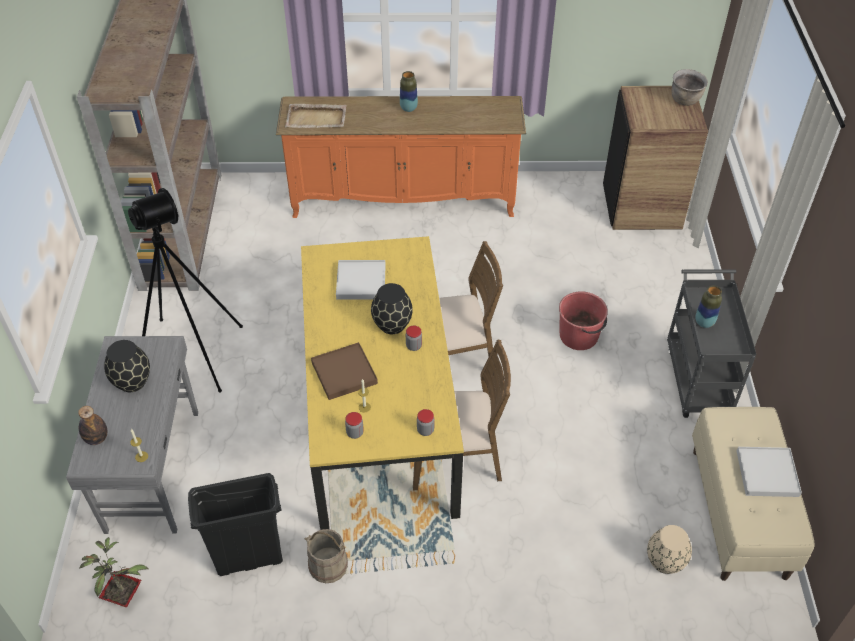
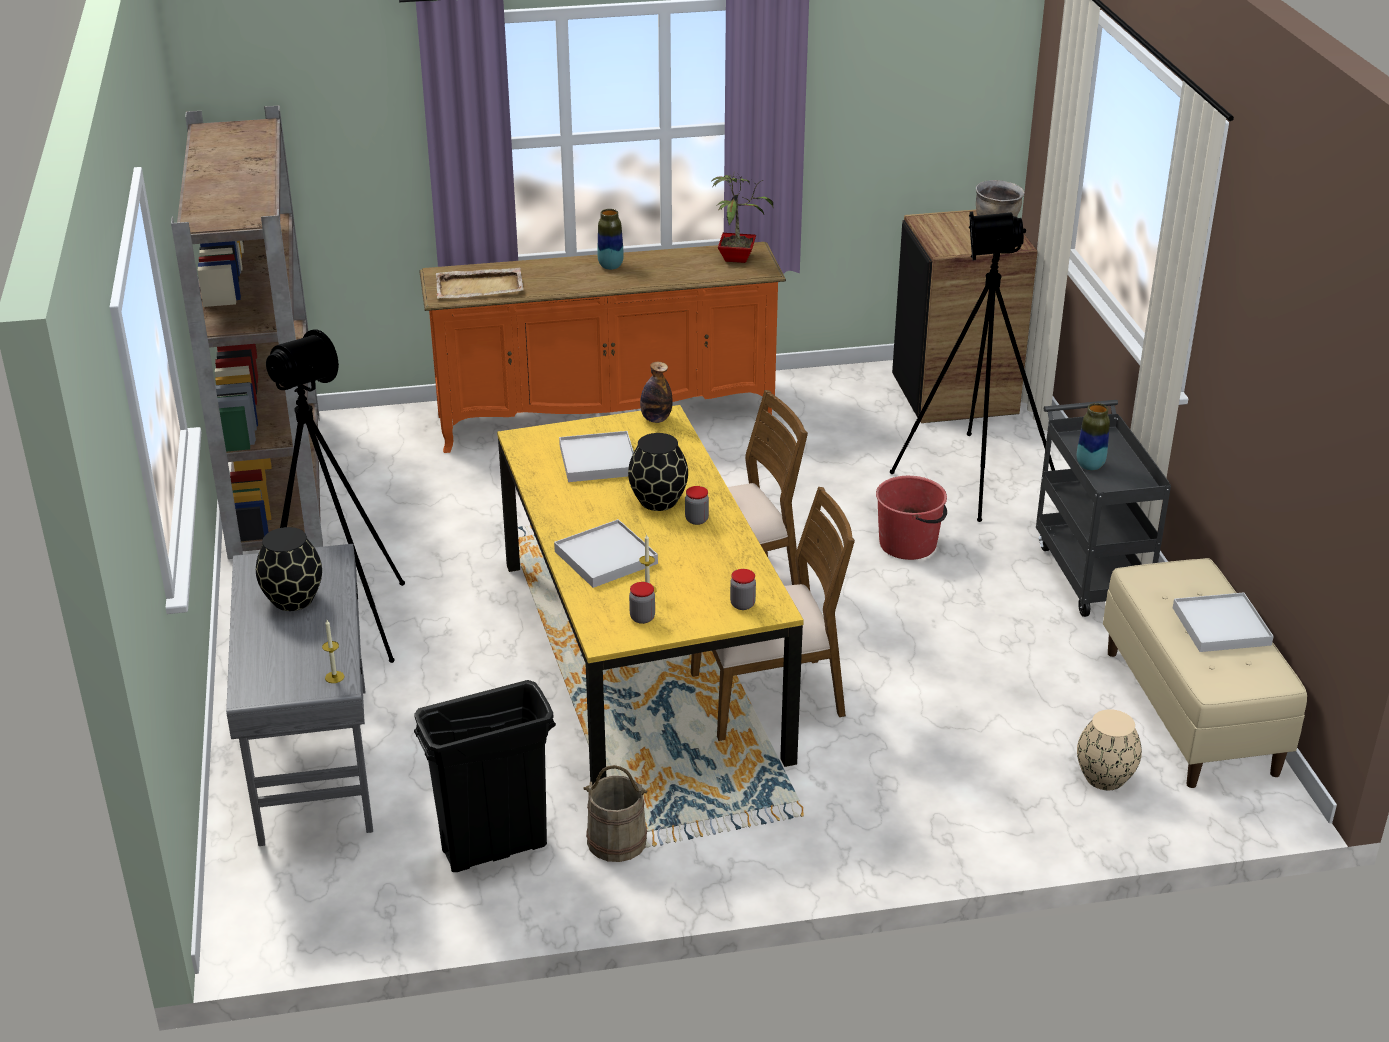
camera: 10 degrees left, 15 degrees down
(97, 439) = (259, 665): bottle -> bottle (656, 419)
(124, 594) = (312, 913): potted plant -> potted plant (737, 257)
(344, 373) = (606, 557): brown tray -> white tray
(637, 281) = (972, 477): none -> black floor lamp

